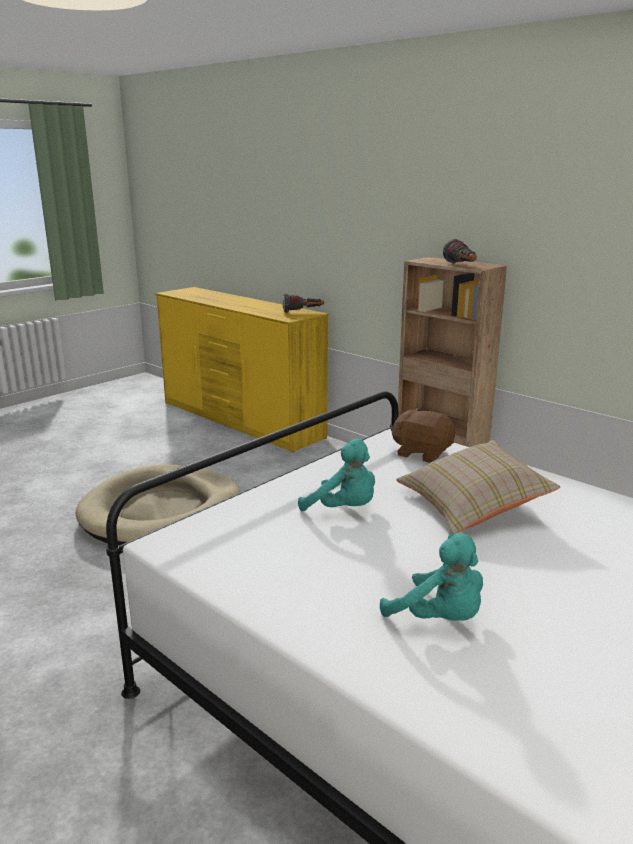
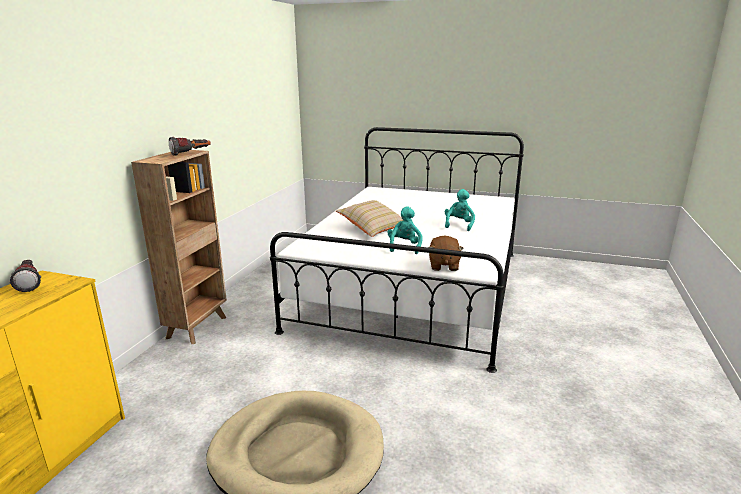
camera: 115 degrees left, 0 degrees up
(422, 453) = (321, 242): brown plush toy -> brown plush toy (443, 266)

